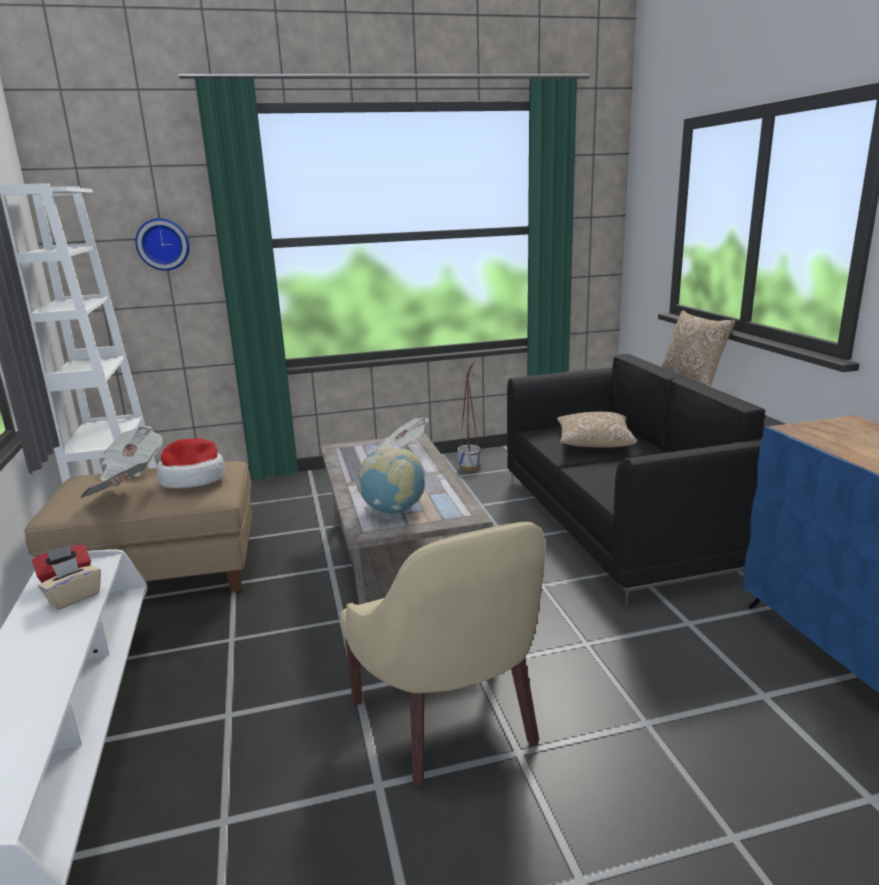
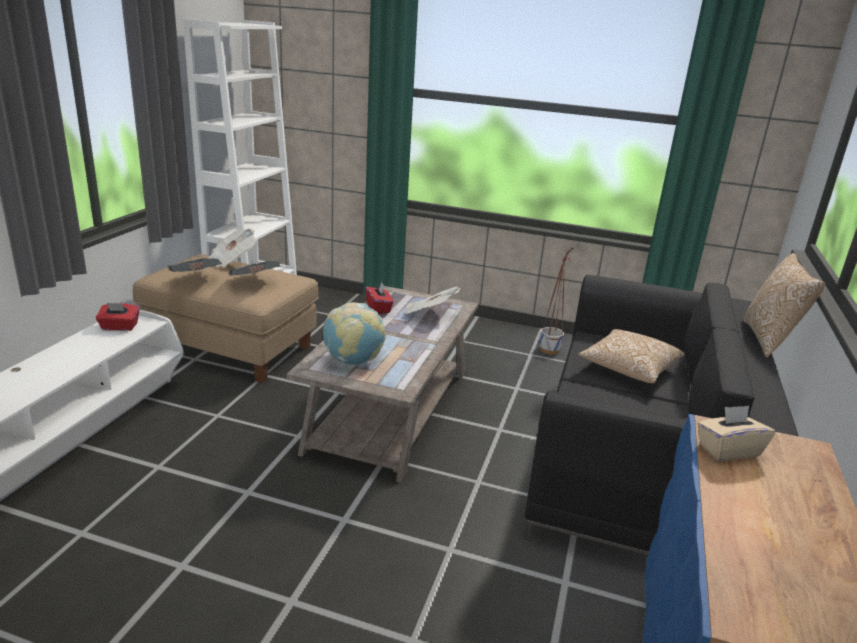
camera: 30 degrees right, 5 degrees up
(74, 597) = (108, 341): beige tissue box -> beige tissue box (728, 450)
(163, 244) = (332, 79): wall clock -> none
(193, 479) = (254, 282): hat -> newspaper
(347, 463) = (378, 308): none -> red tissue box
(452, 719) = (278, 549): beige armchair -> none

